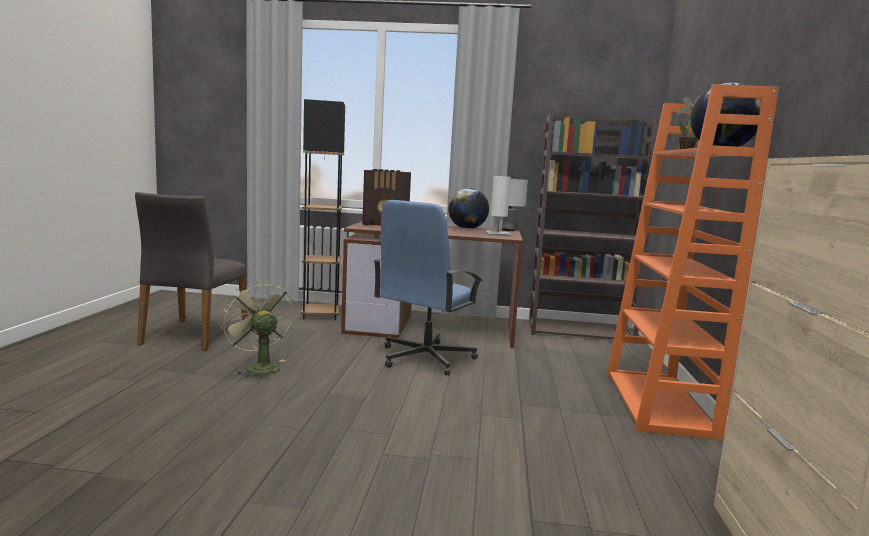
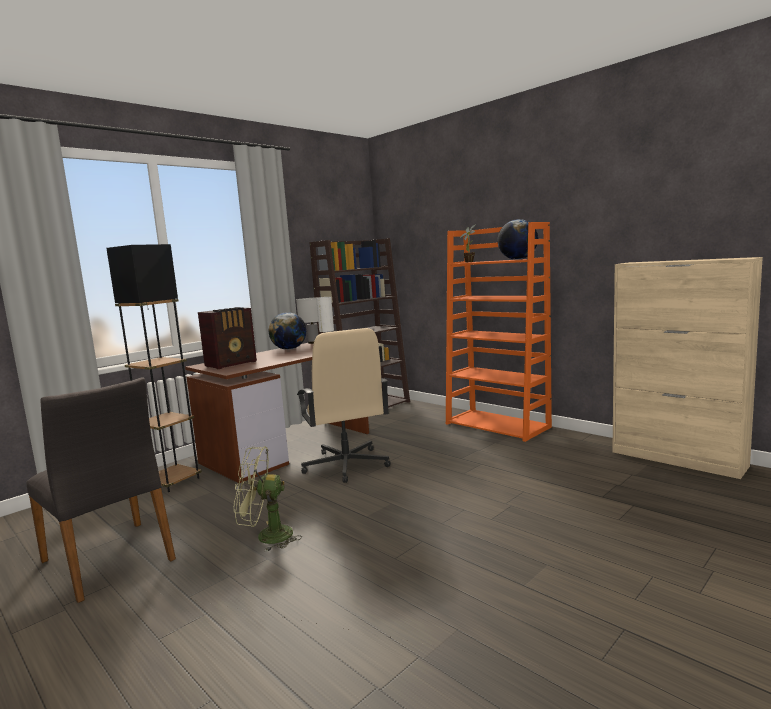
camera: 50 degrees left, 0 degrees up
(425, 358) = (346, 465): blue office chair -> beige office chair

